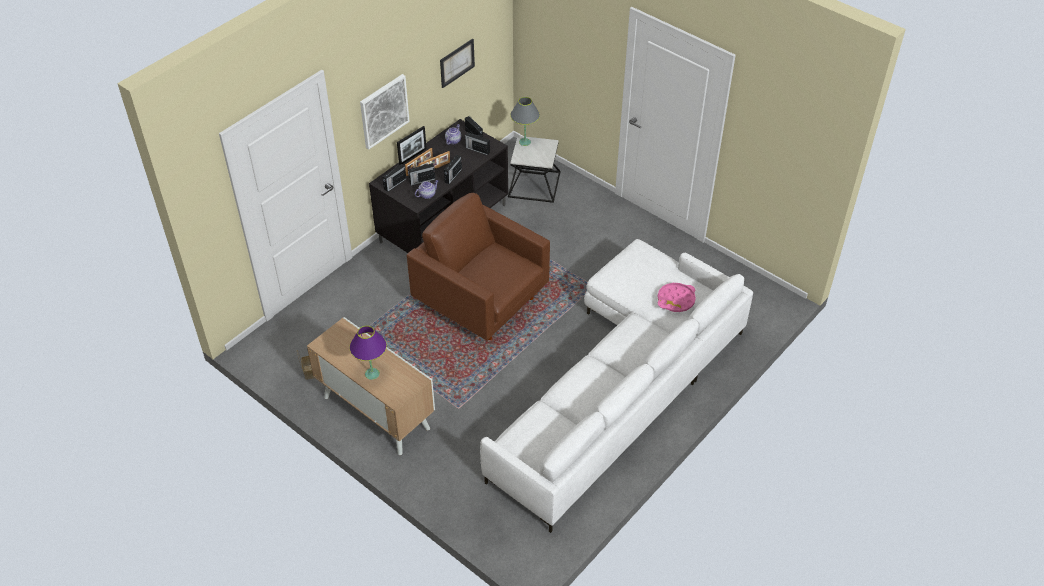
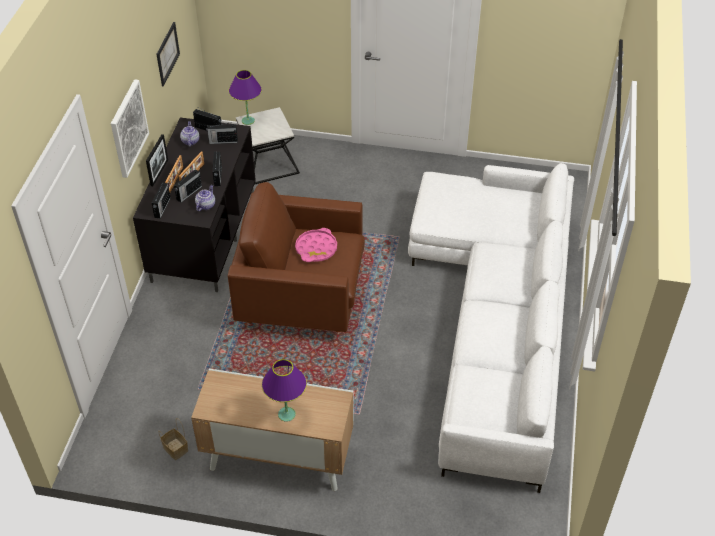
camera: 30 degrees left, 0 degrees up
(525, 142) = (248, 120): grey table lamp -> purple table lamp
(676, 300) = (508, 213): pink tray -> pink tray (316, 248)

